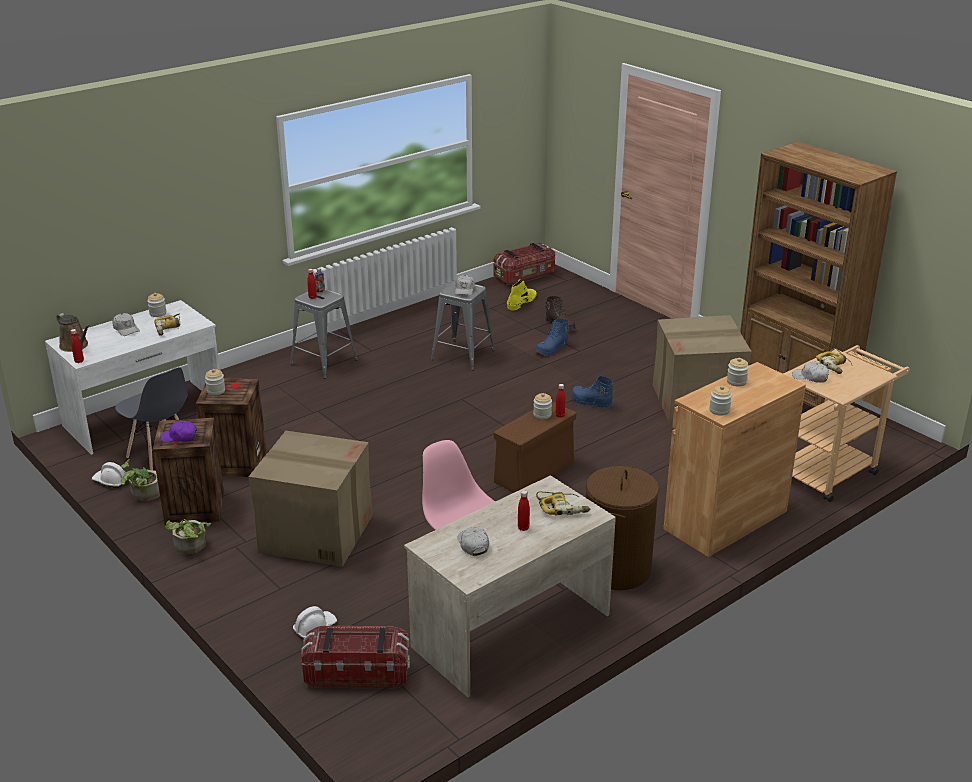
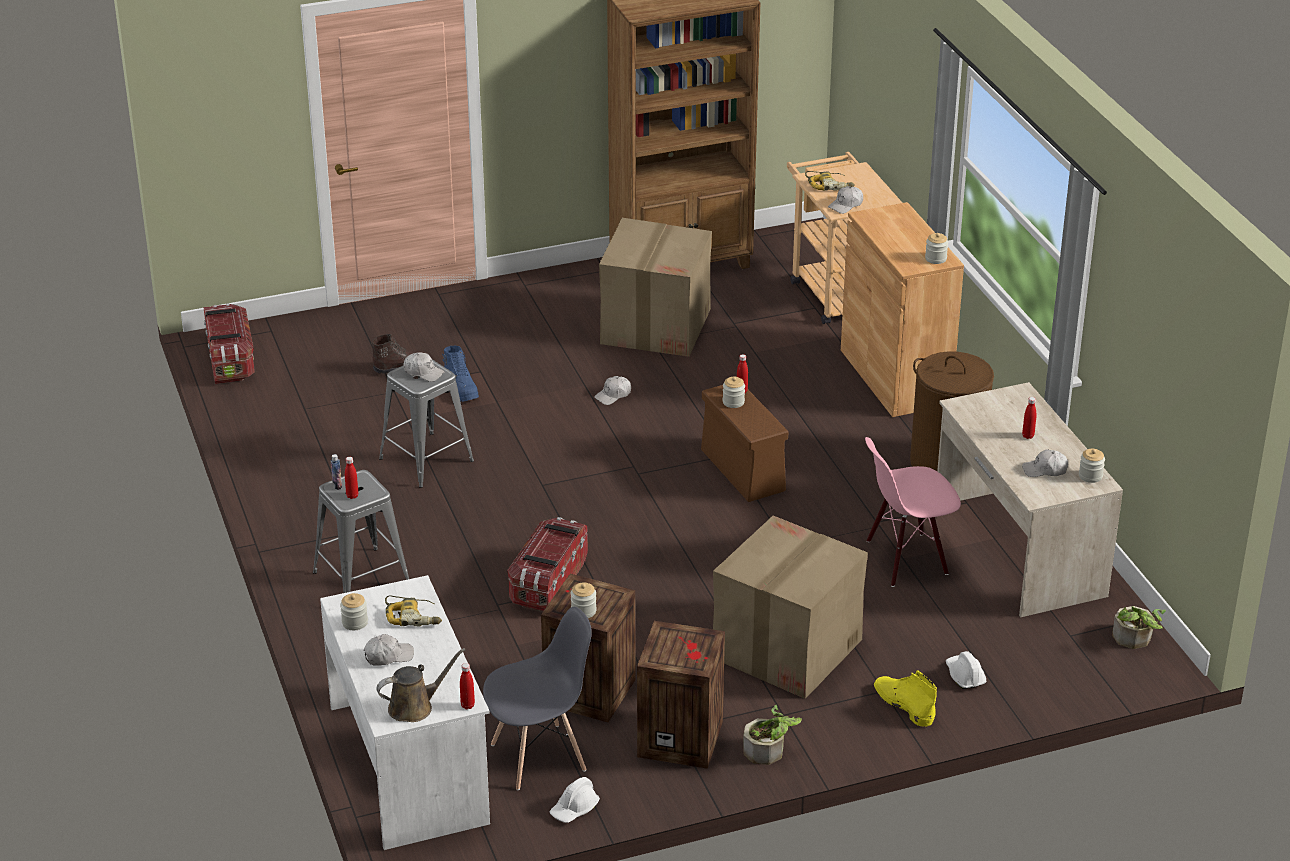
camera: 70 degrees left, 5 degrees up
(143, 495) = (625, 782): potted plant -> potted plant (1135, 640)
(179, 437) = (691, 652): purple cap -> none
(357, 673) = (1048, 658): storage box -> storage box (548, 582)
(522, 302) = (308, 381): yellow boot -> yellow boot (903, 705)
(562, 507) = (1002, 406): power drill -> none
(591, 402) = (613, 395): blue boot -> white cap
(736, 382) = (884, 234): jar -> jar (1090, 476)

